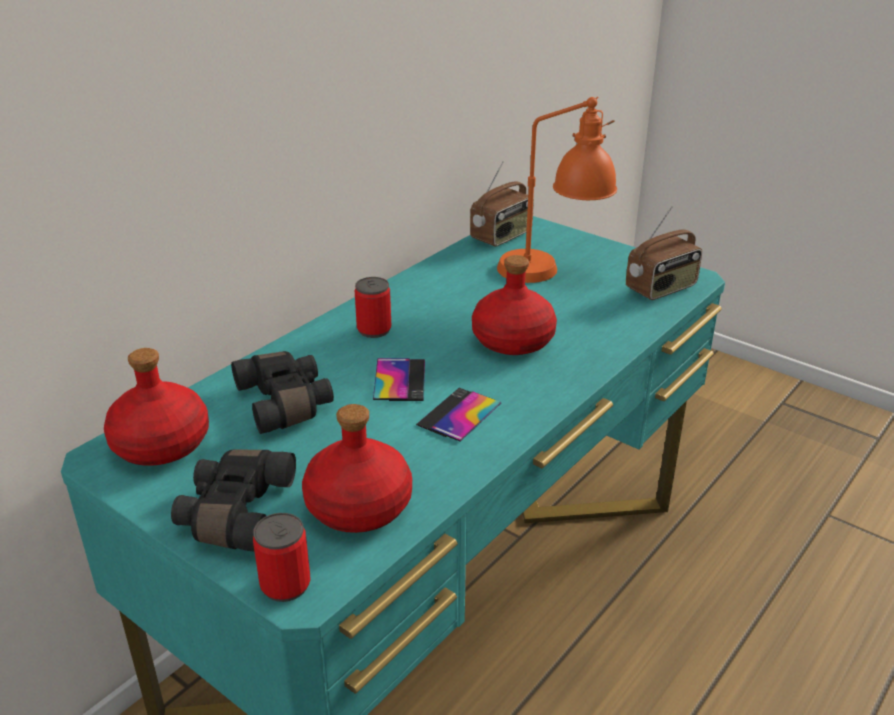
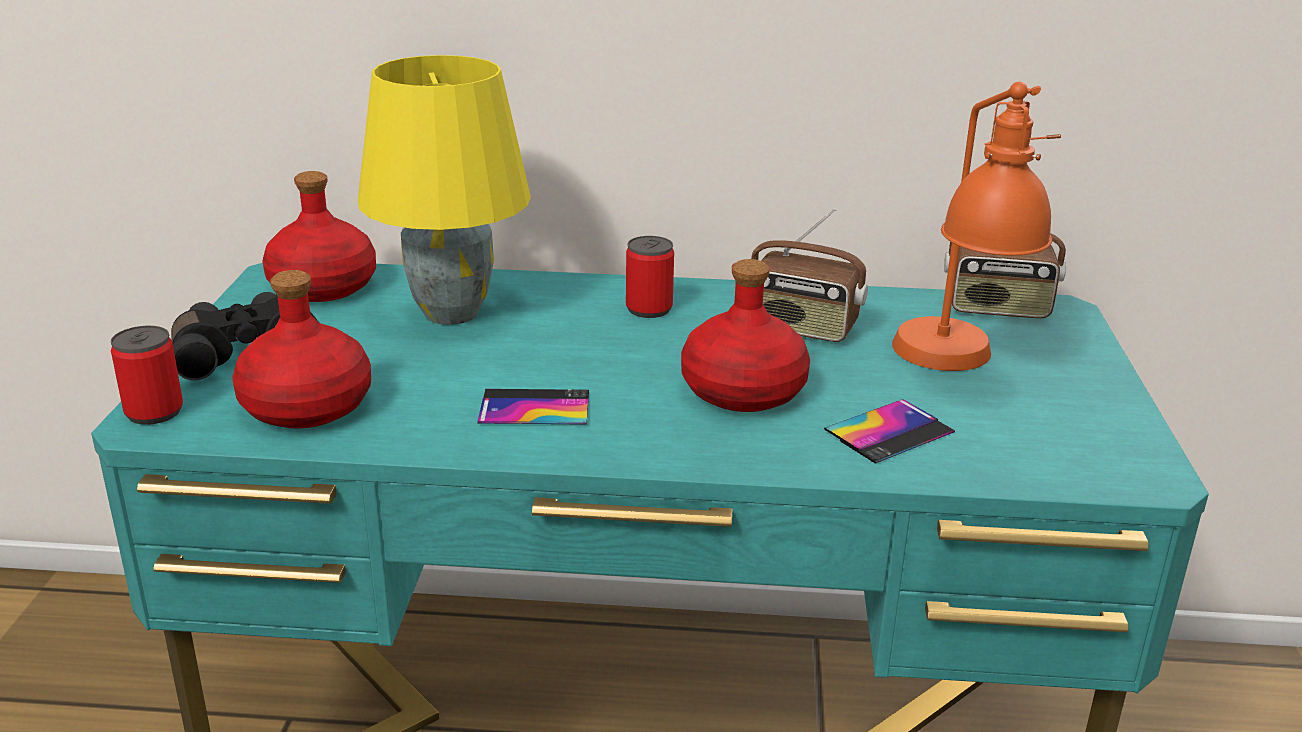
camera: 55 degrees right, 5 degrees down
(287, 402) = (451, 314): black binoculars -> yellow table lamp
(399, 380) = (564, 354): phone -> phone (889, 431)
(661, 289) = (1061, 458): radio -> radio (801, 328)

